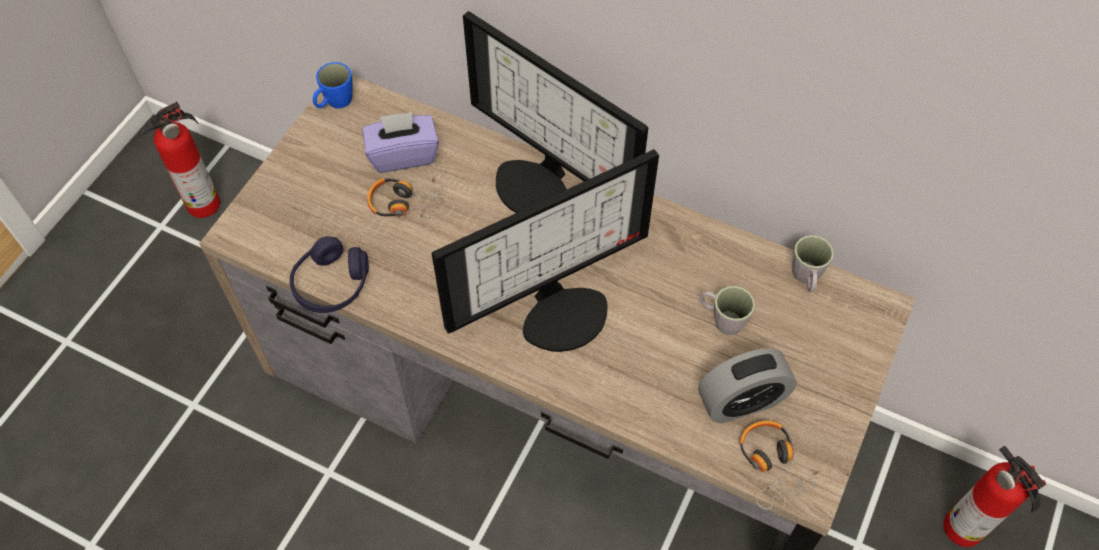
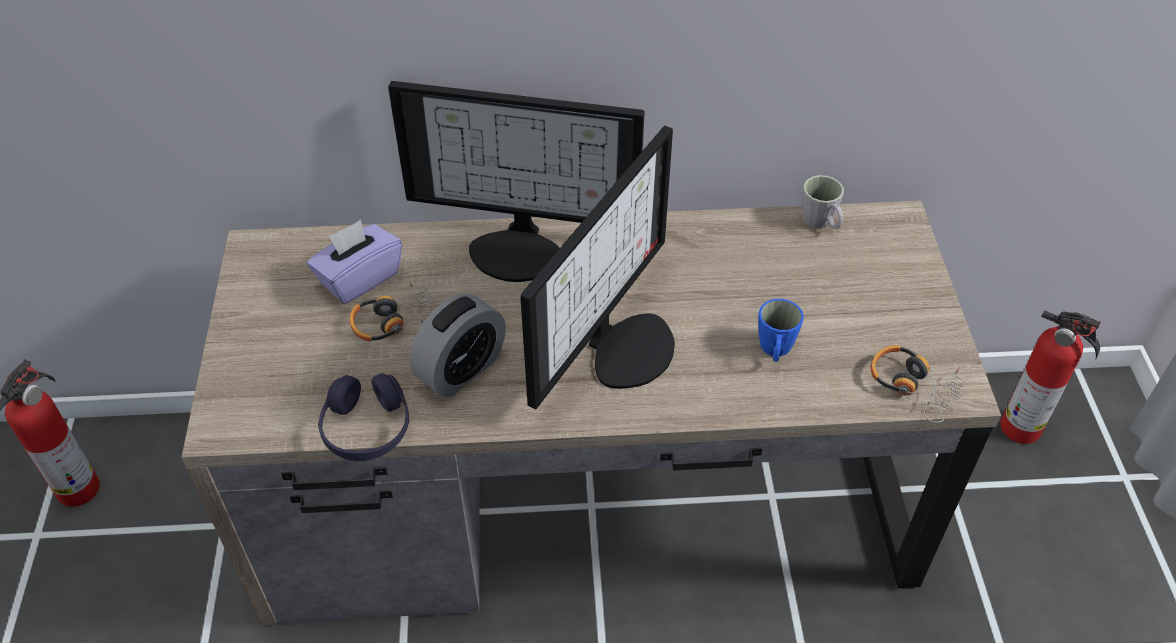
camera: 30 degrees left, 10 degrees down
(335, 103) = (249, 261): blue mug -> blue mug (775, 350)
(722, 319) = (776, 287): grey mug -> none
(741, 401) = (845, 346): alarm clock -> alarm clock (461, 369)

